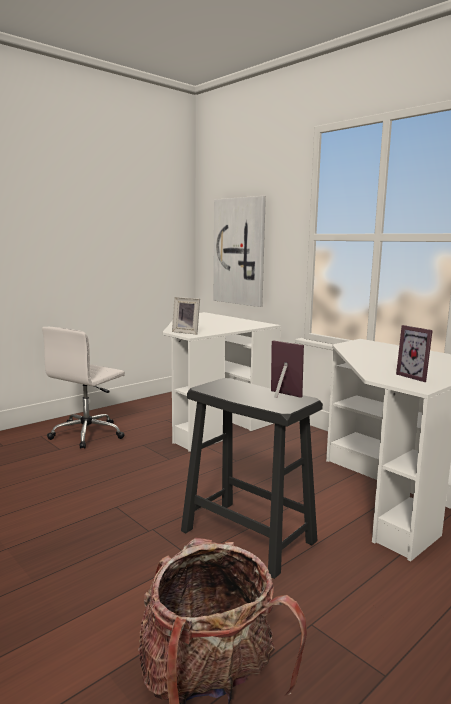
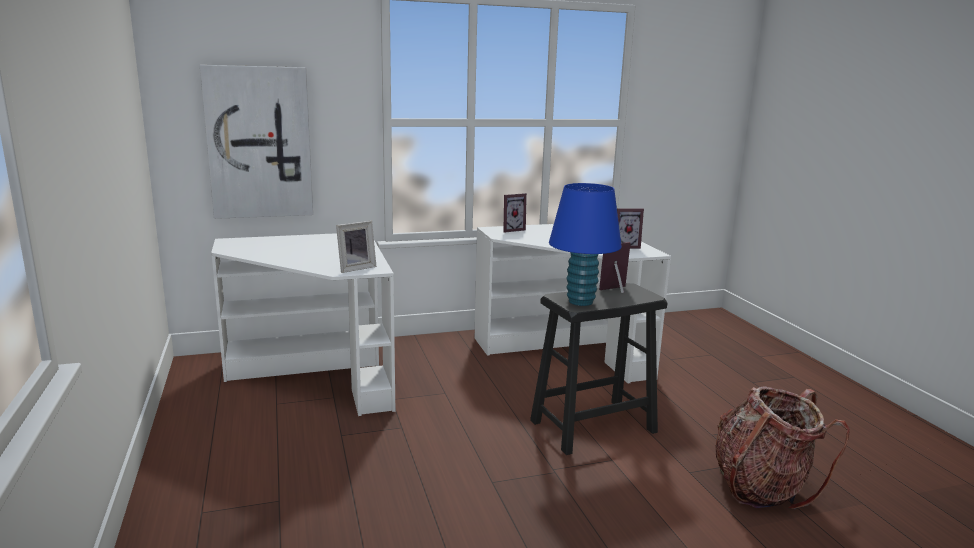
camera: 65 degrees left, 5 degrees up
(88, 434) = (250, 469): white office chair -> none
(223, 388) = (580, 302): none -> blue table lamp
(376, 345) = (511, 229): none -> picture frame

